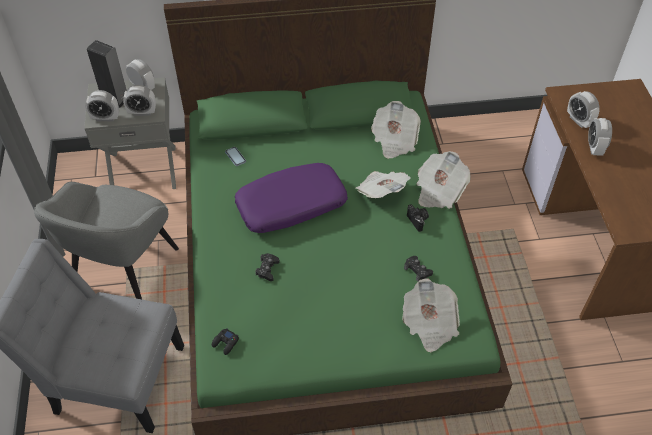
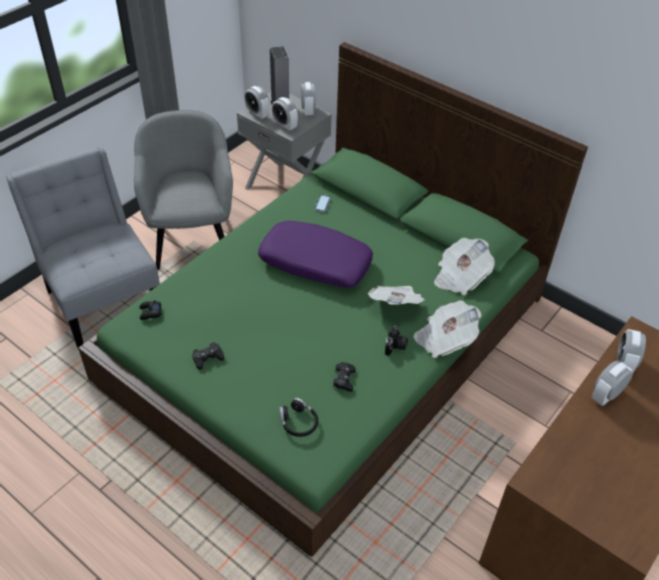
camera: 45 degrees right, 5 degrees down
(124, 269) = (192, 239): grey armchair -> grey armchair turned 105 degrees clockwise
(267, 269) = (239, 290): black game controller -> black game controller (207, 358)
(429, 324) = (298, 422): newspaper -> black headphones

